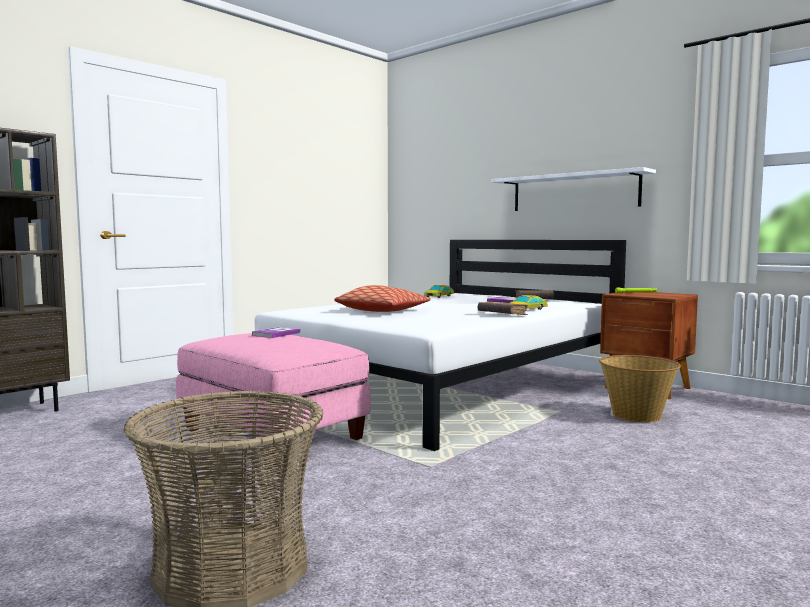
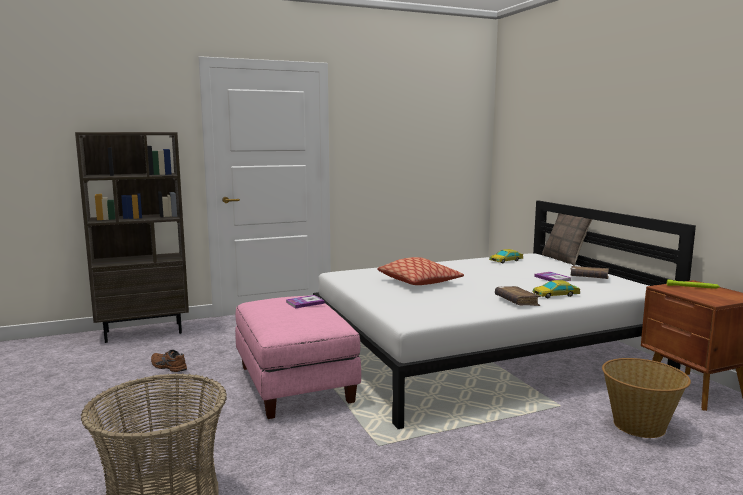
camera: 25 degrees right, 5 degrees up
(75, 443) = (167, 367): none -> brown shoe
(489, 294) = (565, 259): none -> pillow
(574, 192) = (651, 166): white shelf -> none

